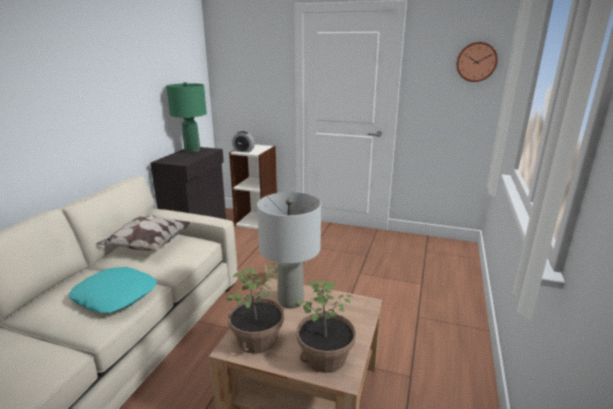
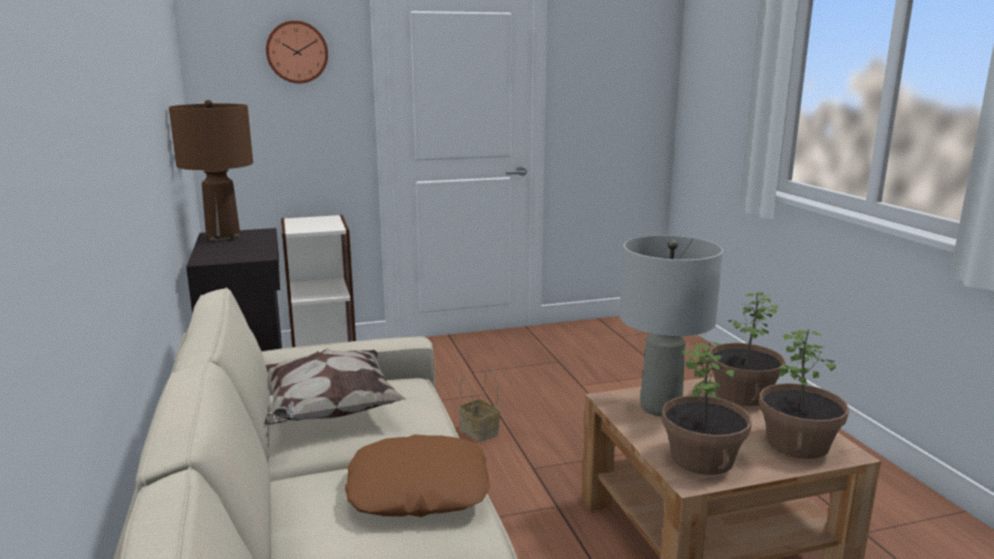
camera: 35 degrees left, 5 degrees down
(116, 295) = (418, 488): turquoise pillow -> brown pillow
(192, 150) = (223, 238): green table lamp -> brown table lamp
(243, 151) = (305, 228): alarm clock -> none
(351, 312) = (741, 394): none -> potted plant
(476, 62) = (642, 57): wall clock -> wall clock (297, 52)

